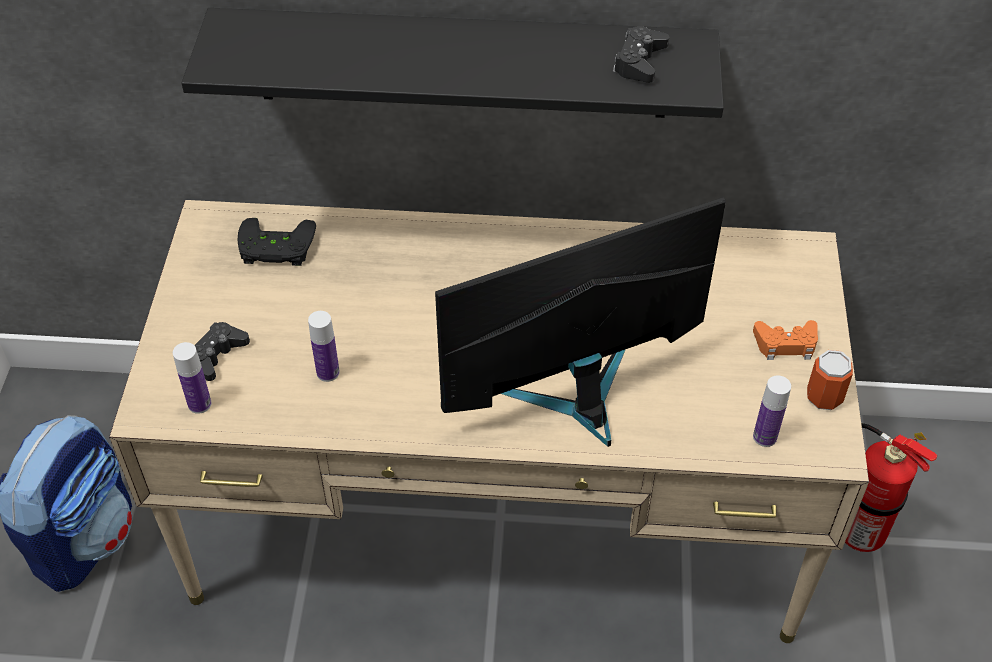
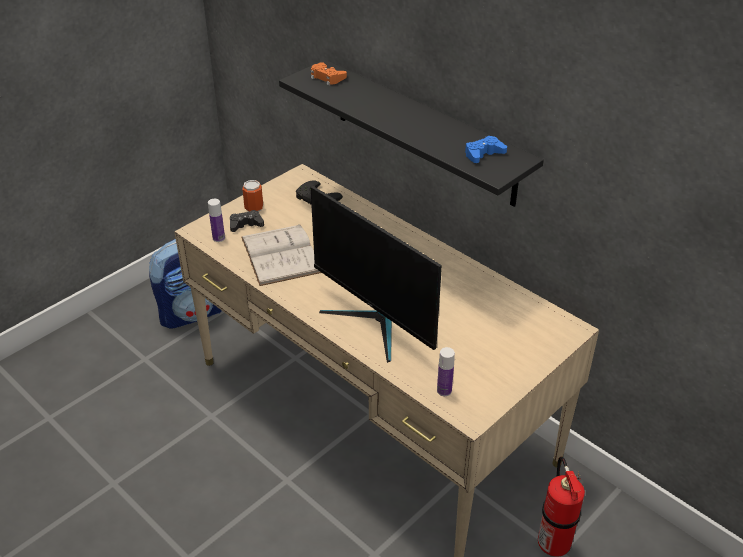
camera: 40 degrees right, 10 degrees down
(328, 372) = (280, 254): bottle -> white book
(576, 394) = (375, 322): monitor -> monitor turned 150 degrees counterclockwise
(639, 61) = (483, 154): black game controller -> blue game controller
(785, 344) = (506, 360): orange game controller -> orange game controller (327, 77)
(824, 397) = (497, 393): can -> can (254, 208)

